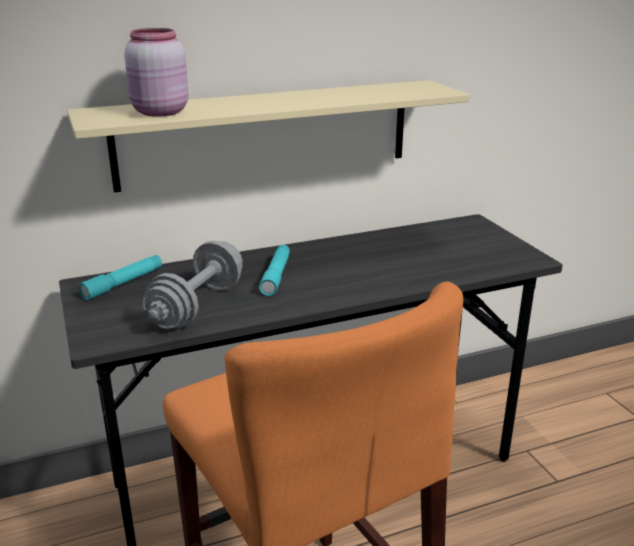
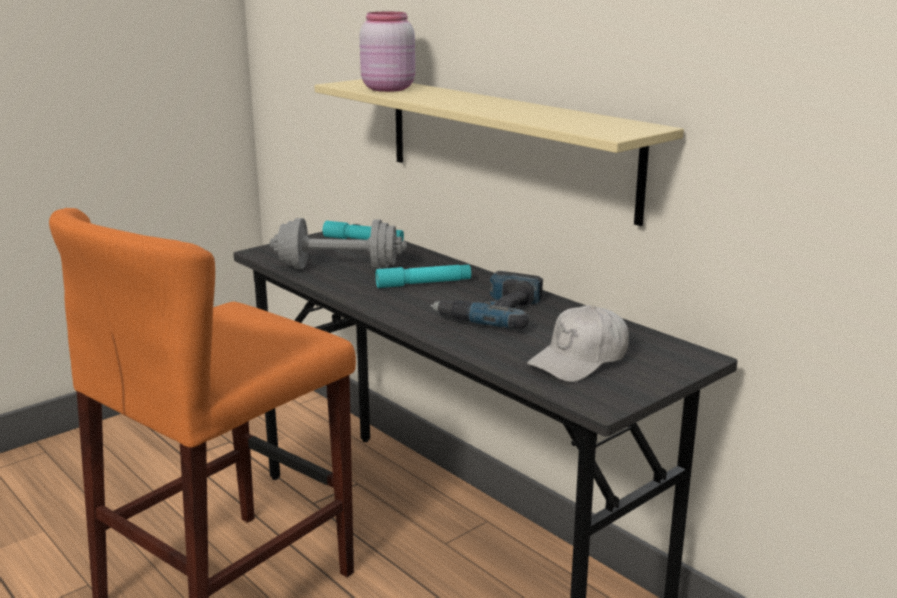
camera: 70 degrees right, 5 degrees down
(359, 261) = (492, 311): none -> power drill
(465, 252) = (580, 360): none -> white cap

